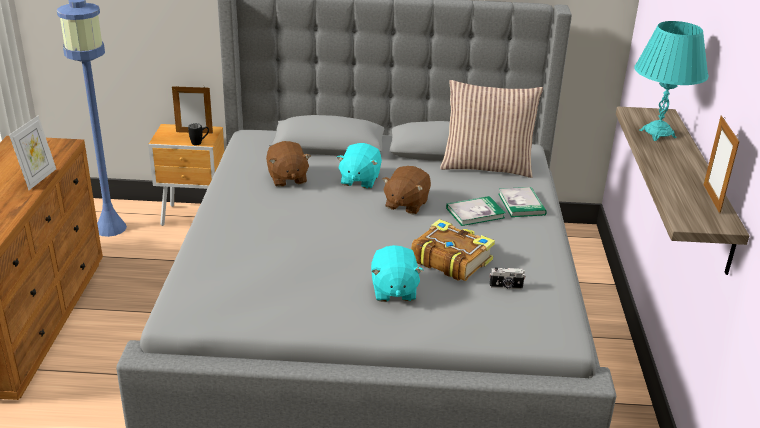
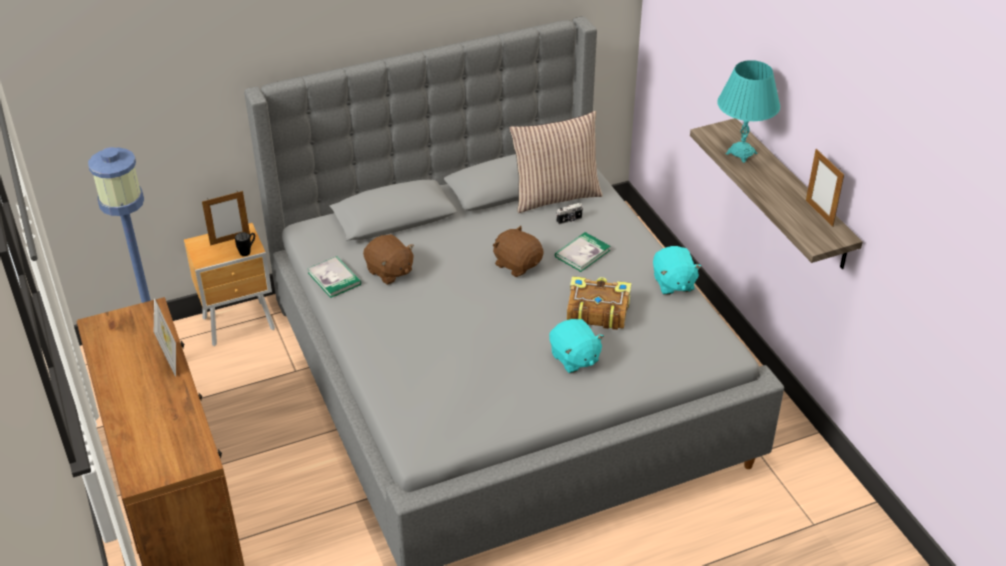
camera: 25 degrees left, 10 degrees up
(359, 180) = (456, 250): turquoise plush toy -> turquoise plush toy (673, 283)
(406, 204) = (517, 264): brown plush toy -> brown plush toy turned 135 degrees clockwise
(506, 287) = (657, 322): camera -> camera (569, 220)
(521, 204) = (613, 230): book -> book (334, 278)

